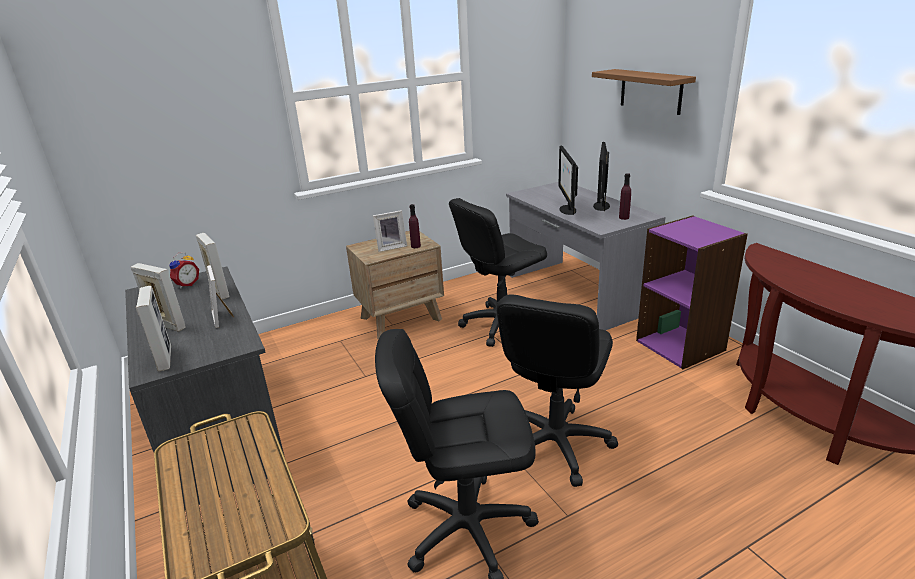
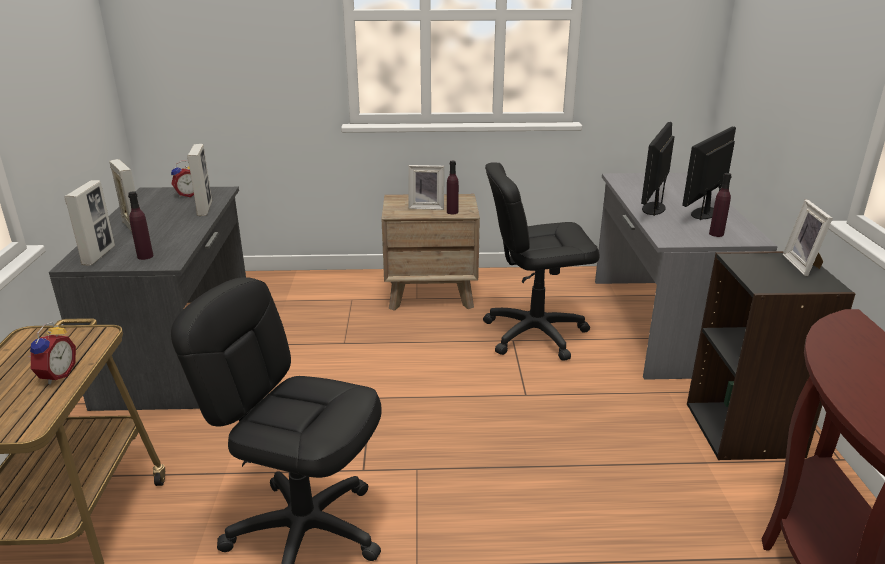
camera: 25 degrees right, 0 degrees up
(214, 346) = (145, 256): none -> purple bottle
(223, 317) = (181, 232): picture frame -> picture frame (804, 265)
(252, 472) = (56, 375): none -> alarm clock
(555, 444) = (473, 485): black office chair -> none
(650, 91) = (807, 64): brown shelf -> none
(681, 345) = (745, 430): purple bookcase -> black bookcase

